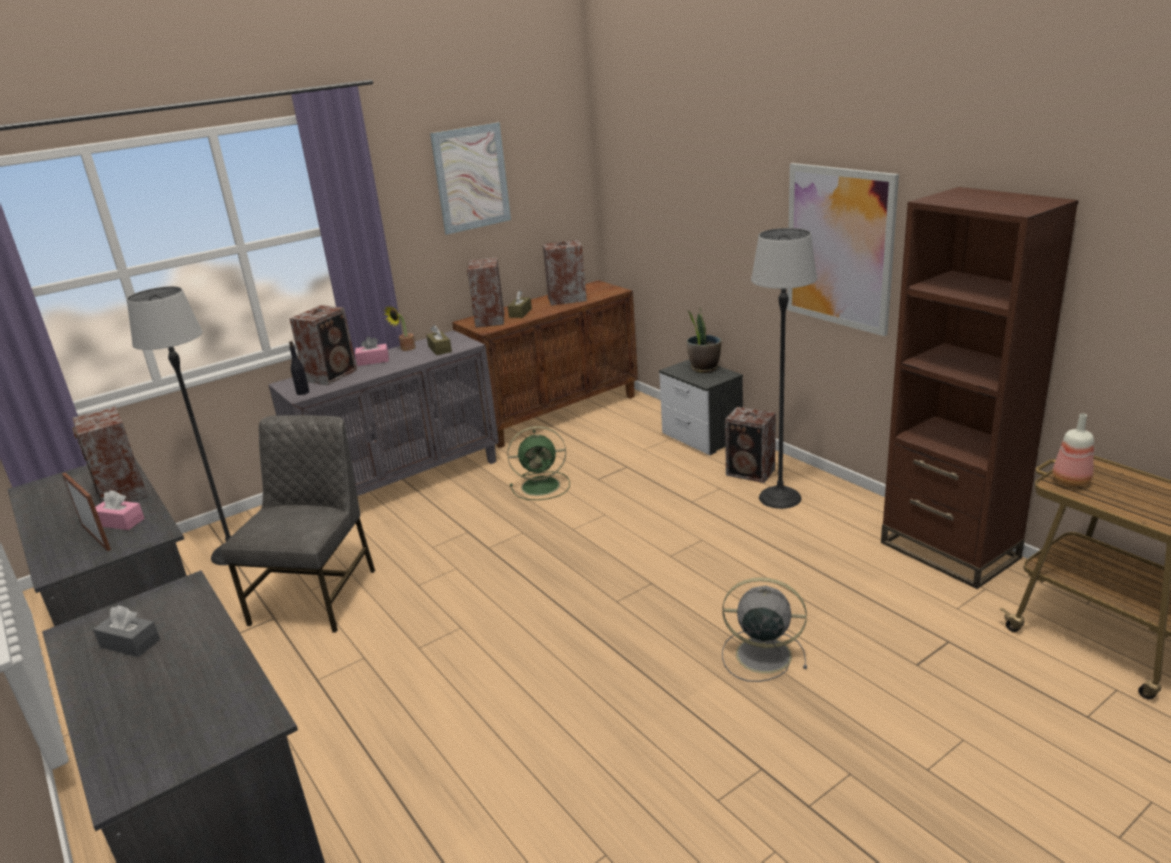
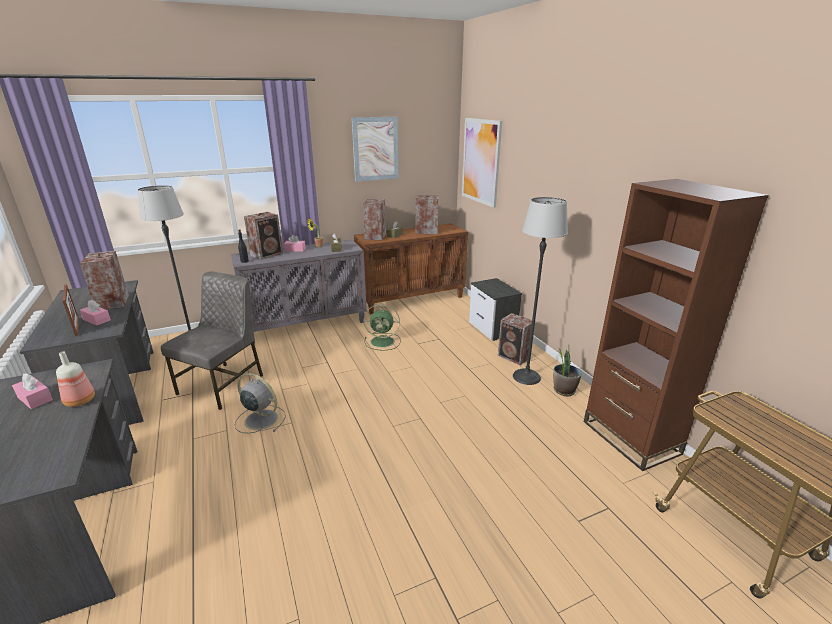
camera: 10 degrees right, 0 degrees up
(130, 643) = (35, 398): grey tissue box -> pink tissue box
(704, 368) = (499, 285): potted plant -> potted plant (563, 390)
(760, 655) = (470, 486): grey fan -> grey fan (260, 419)
(839, 247) = (590, 216): picture -> picture (481, 161)
(1071, 481) = (723, 412): bottle -> bottle (79, 401)

